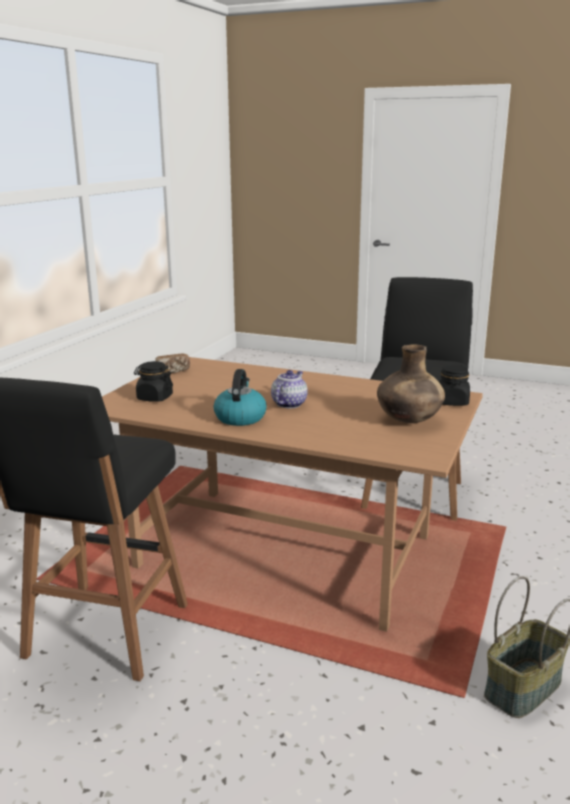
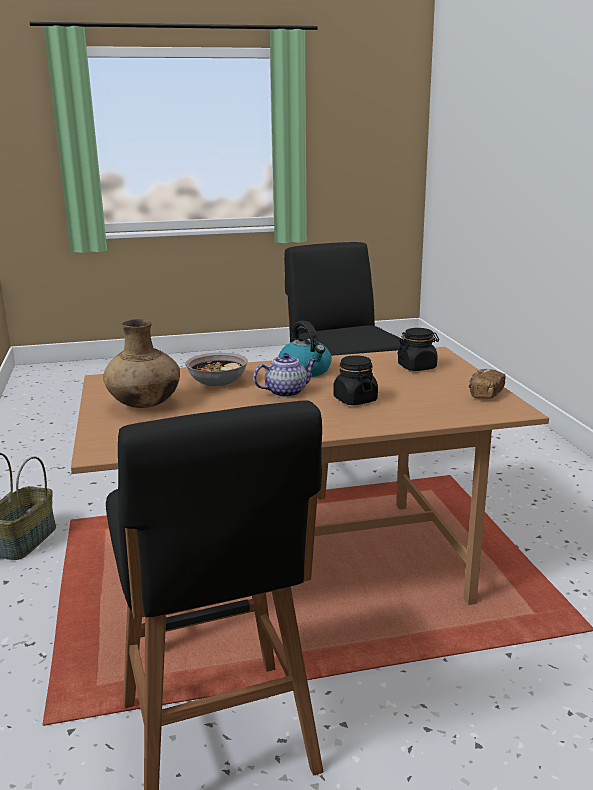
camera: 145 degrees right, 0 degrees up
(289, 404) = (286, 392): teapot -> teapot turned 105 degrees counterclockwise
(327, 427) = (217, 381): none -> bowl
(452, 402) = (107, 439): black jar -> black jar (355, 400)

